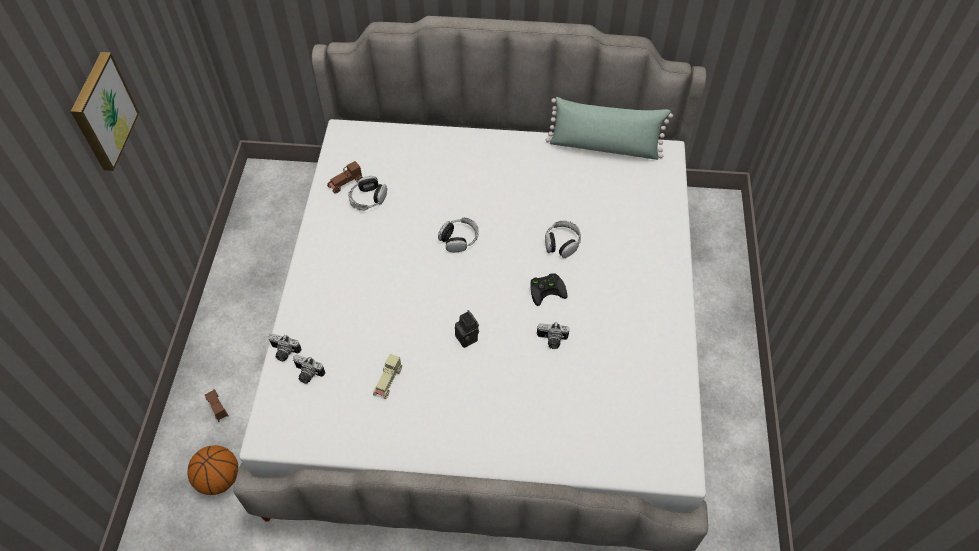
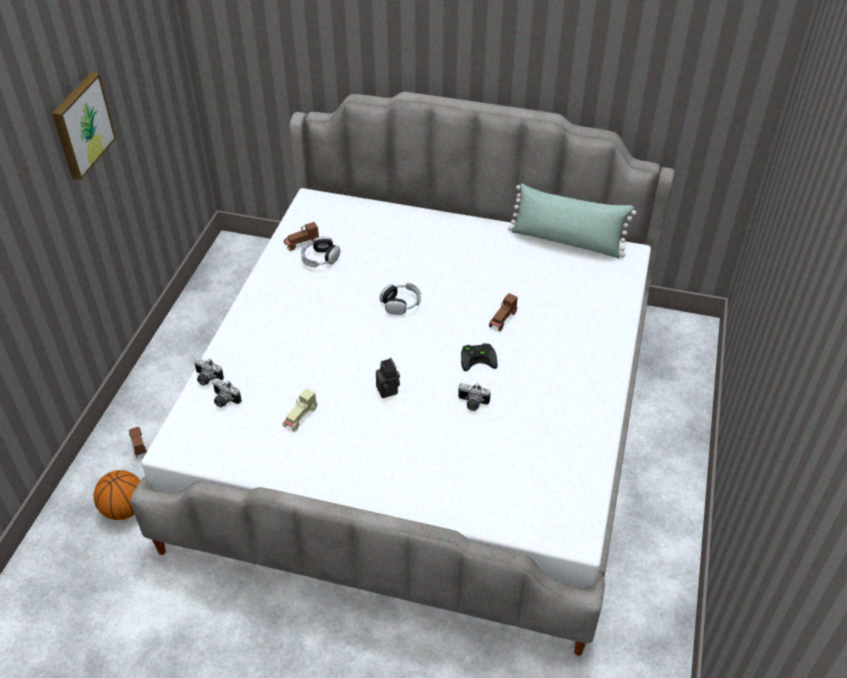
camera: 10 degrees right, 10 degrees down
(562, 243) = (503, 320): headphones -> brown toy car

